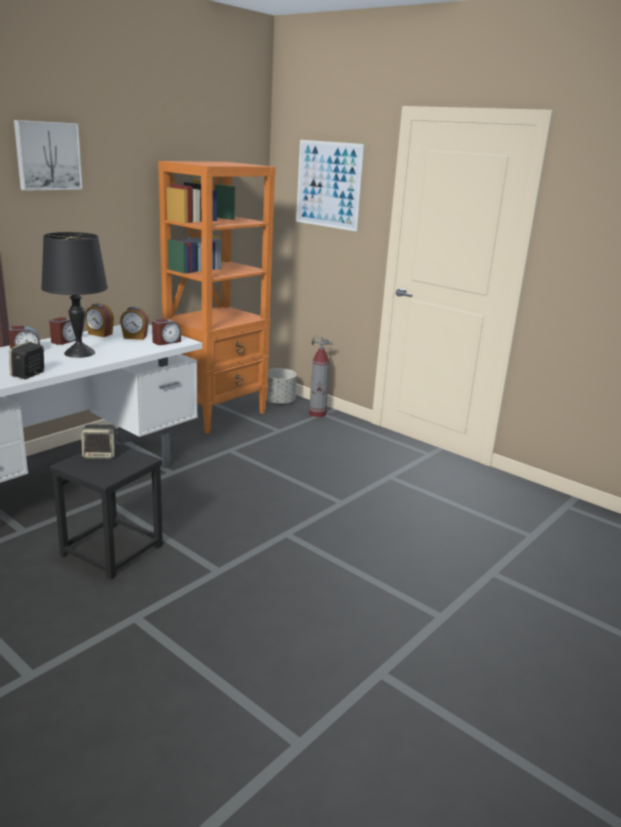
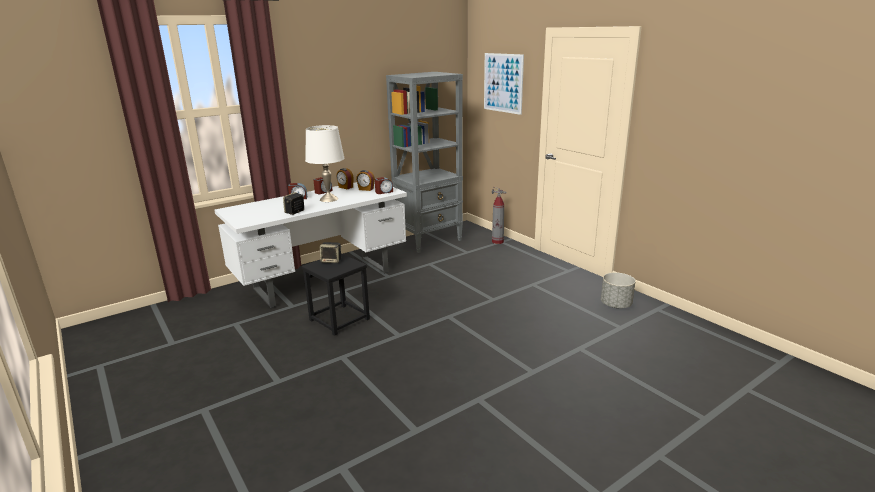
camera: 15 degrees right, 0 degrees up
(47, 156) = (314, 78): picture -> none
(80, 353) = (329, 199): black table lamp -> white table lamp
(217, 413) = (429, 240): orange bookcase -> grey bookcase
(279, 402) = (473, 233): grey planter -> grey planter (615, 304)

